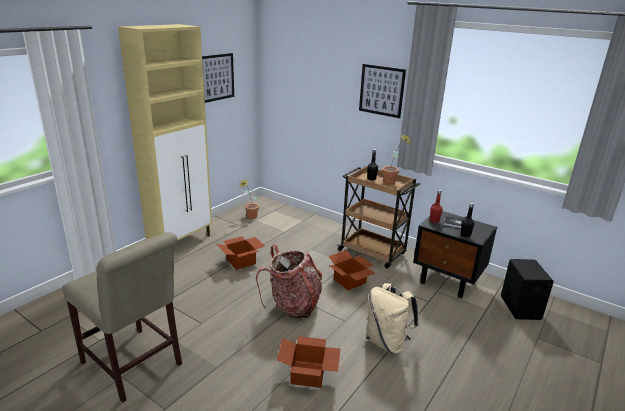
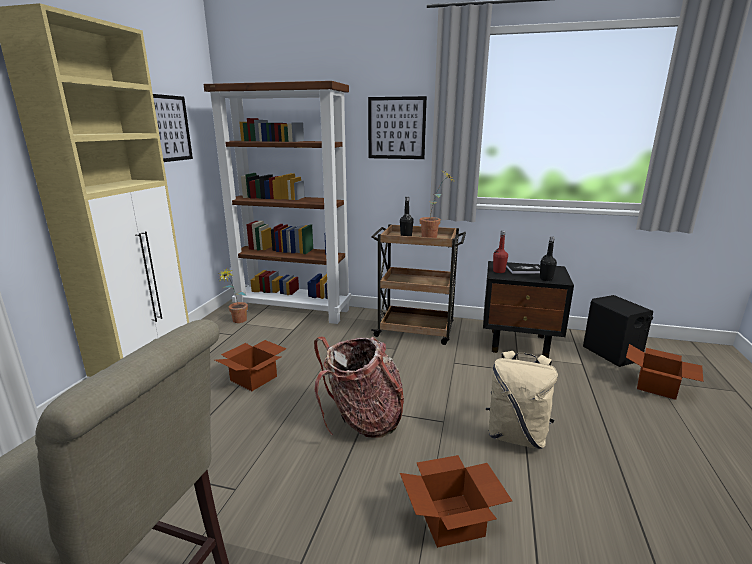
camera: 20 degrees left, 5 degrees down
(293, 216) = (294, 310): none -> brown bookcase
(349, 281) = (414, 370): cardboard box -> cardboard box (658, 387)

